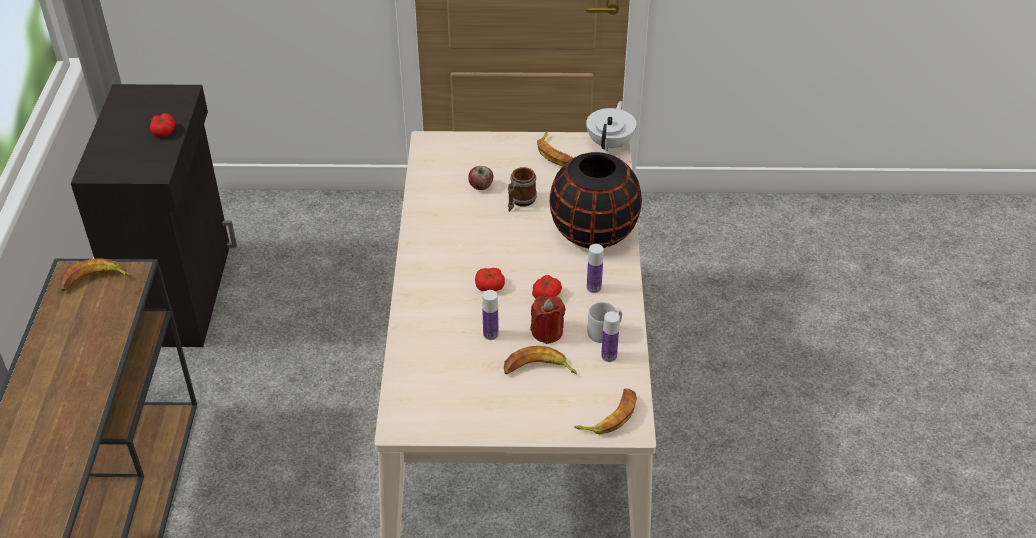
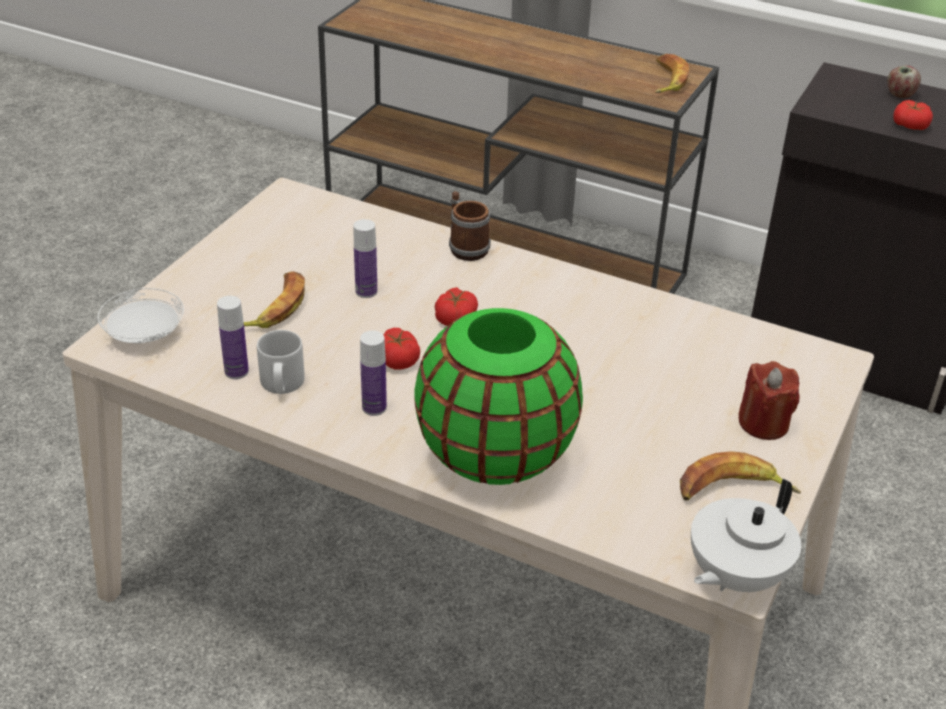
camera: 115 degrees right, 5 degrees down
(481, 186) = (685, 377): apple -> apple (900, 95)
(520, 202) = (623, 404): mug -> mug (465, 246)
(547, 332) = (328, 336): red candle -> red candle (763, 423)
(593, 232) = (496, 454): black vase -> green vase
(609, 416) = (144, 335): banana -> white plate
(610, 143) = (734, 576): white teapot -> white teapot turned 90 degrees clockwise

